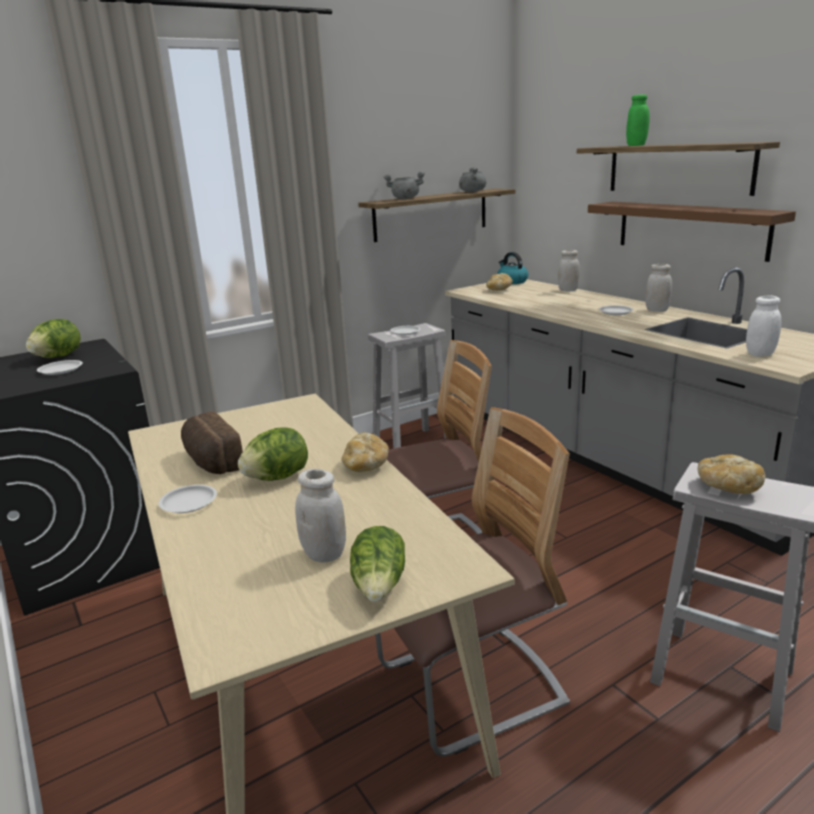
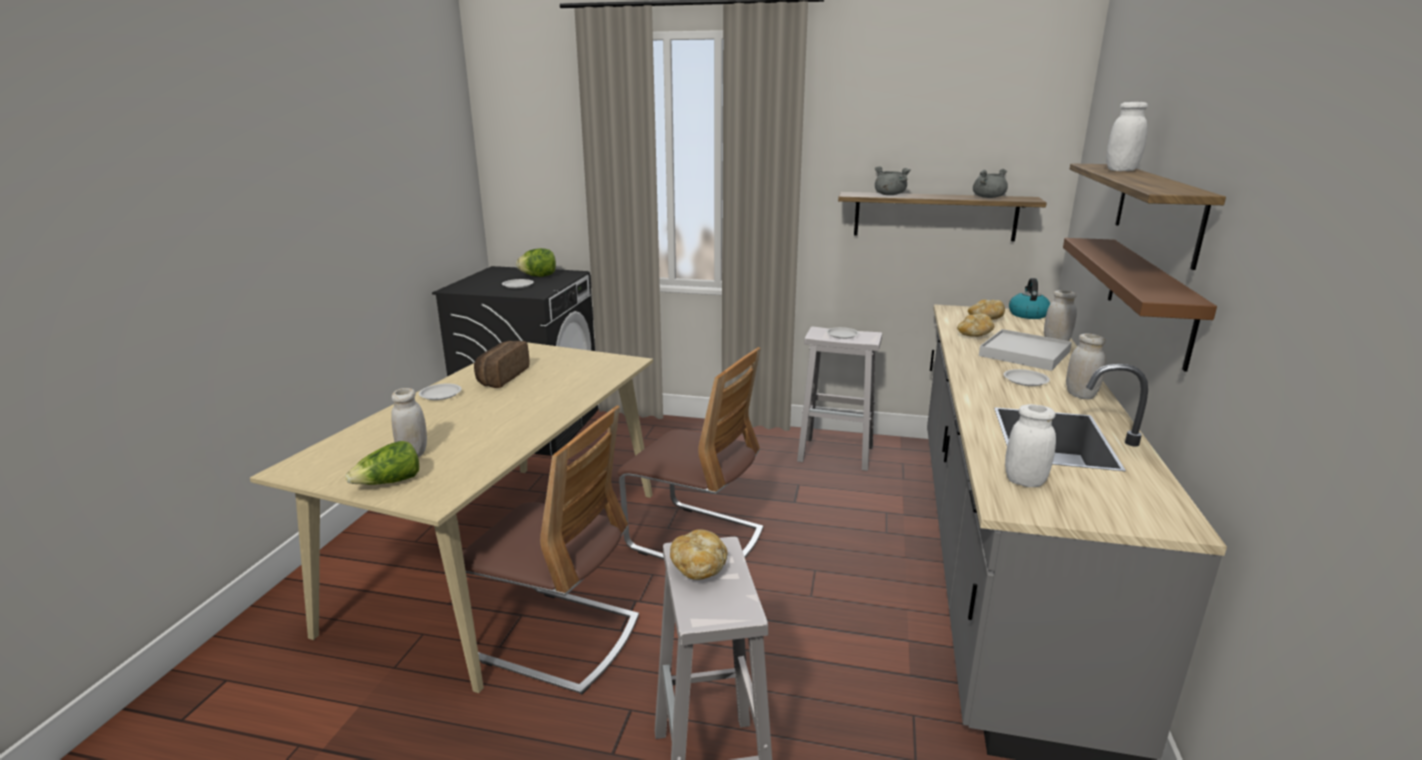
camera: 45 degrees right, 0 degrees up
(277, 477) = (500, 402): lettuce -> none
(365, 466) = (550, 418): bread -> bread (974, 335)
(573, 300) = (1024, 353): none -> white tray
(636, 145) = (1121, 170): green jar -> white jar

